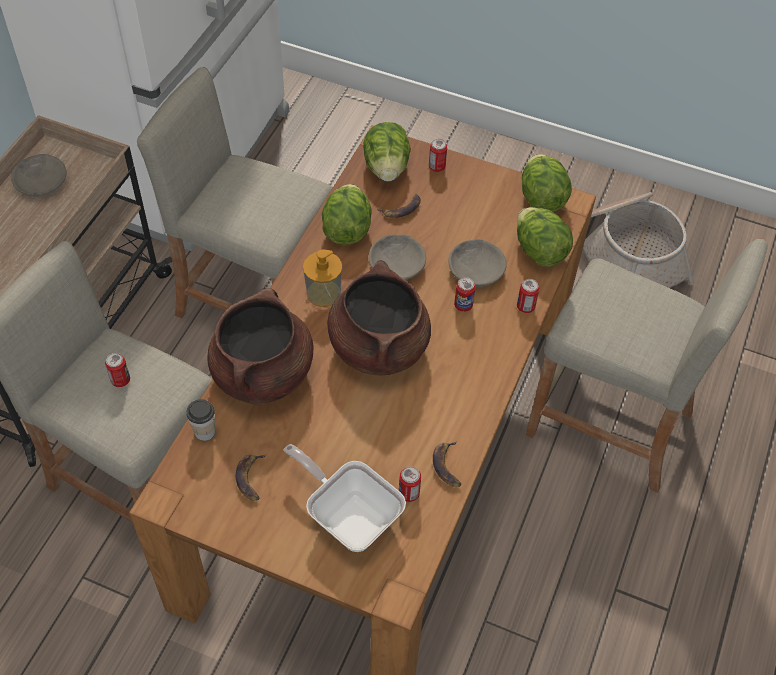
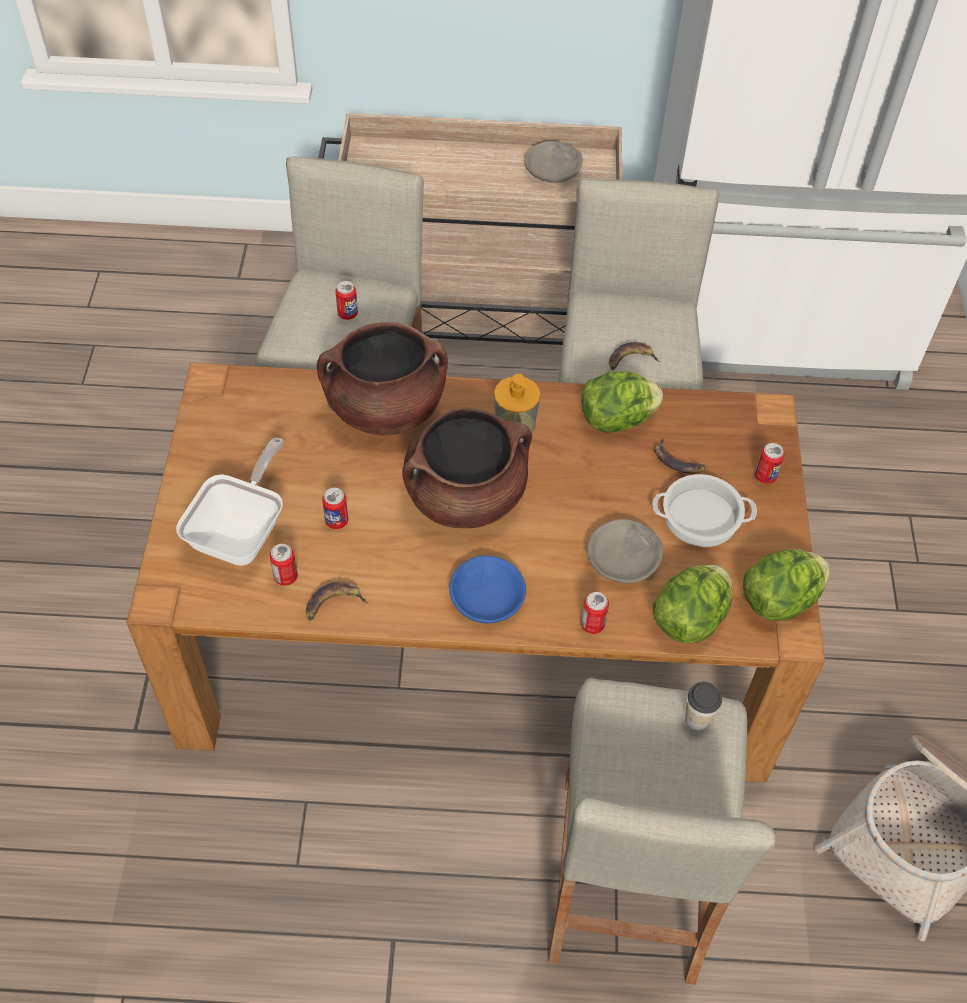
camera: 70 degrees right, 0 degrees up
(204, 431) = (298, 386): cup -> cup (697, 719)
(251, 478) = (257, 439): banana -> banana (630, 359)
(386, 168) = (732, 428): lettuce -> none
(397, 264) = (591, 479): grey bowl -> none
(457, 214) = (700, 517): none -> cooking pot
(463, 305) = (562, 560): can -> can (337, 521)
(478, 362) = (486, 596): none -> blue bowl

